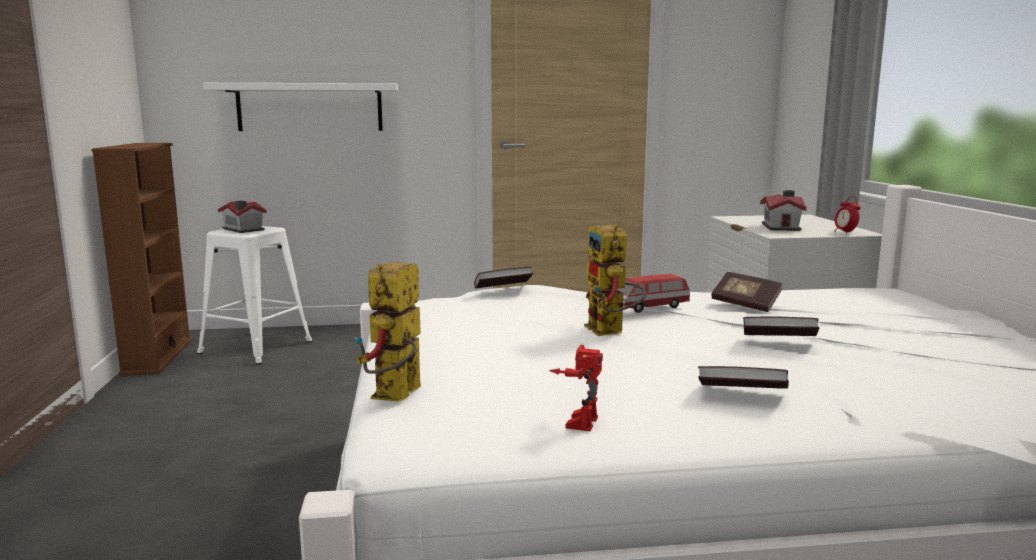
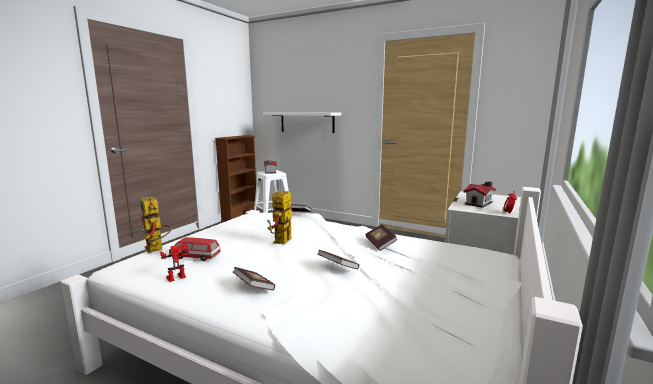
camera: 35 degrees right, 0 degrees up
(396, 397) = (157, 249): toy robot -> toy robot turned 90 degrees counterclockwise
(649, 307) = (329, 235): toy car -> toy car (195, 257)

